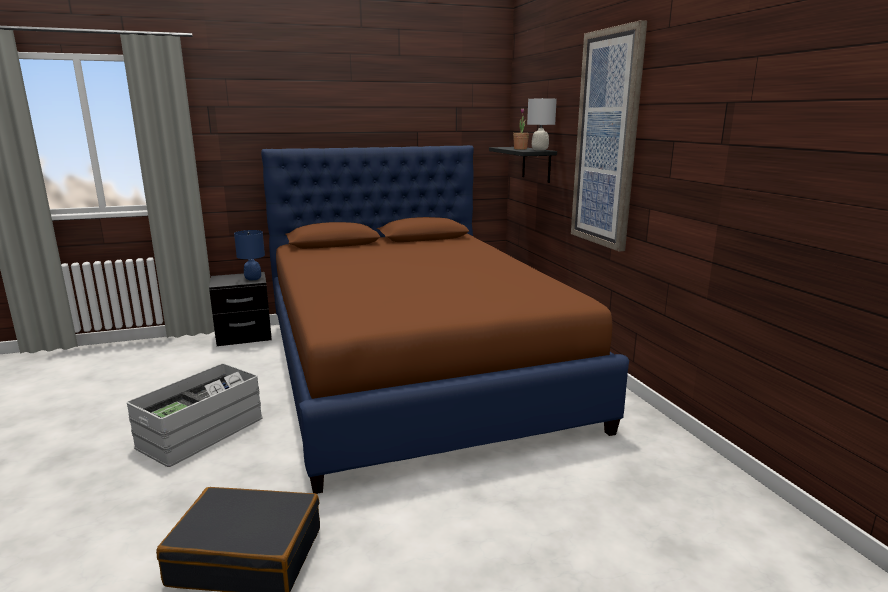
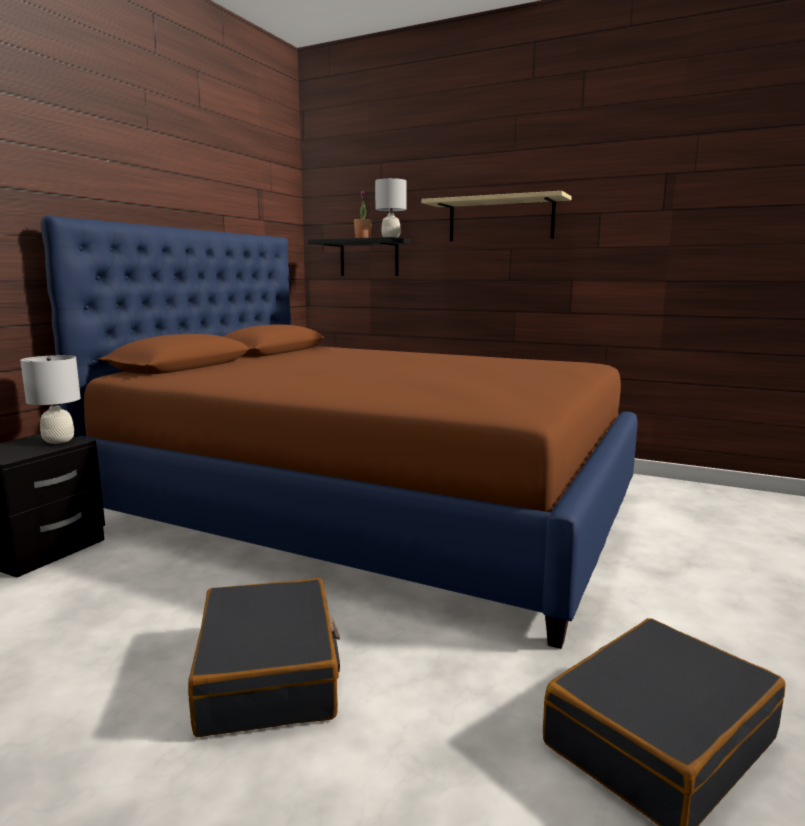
camera: 45 degrees left, 5 degrees down
(201, 431) = (269, 674): grey storage box -> black suitcase
(253, 279) = (58, 441): blue table lamp -> grey table lamp
(607, 140) = (500, 220): picture -> beige shelf

